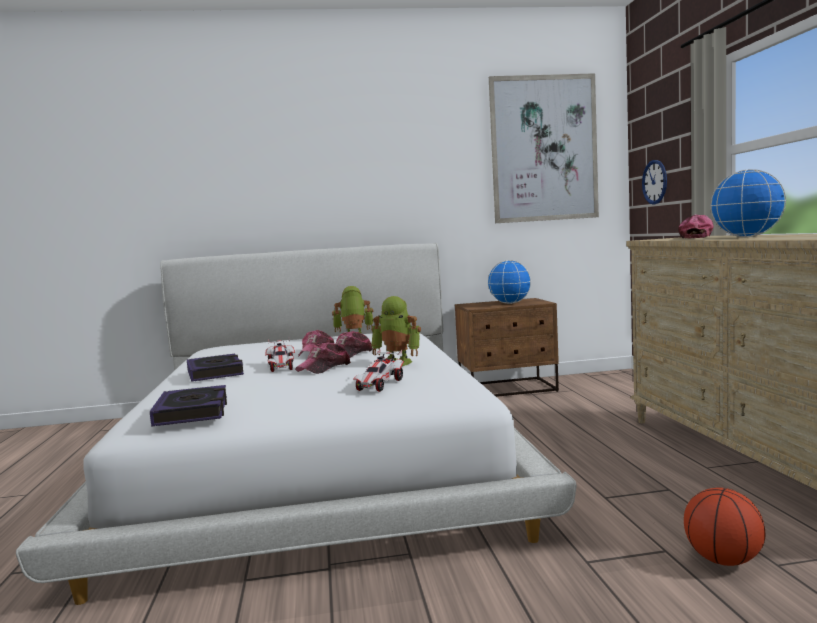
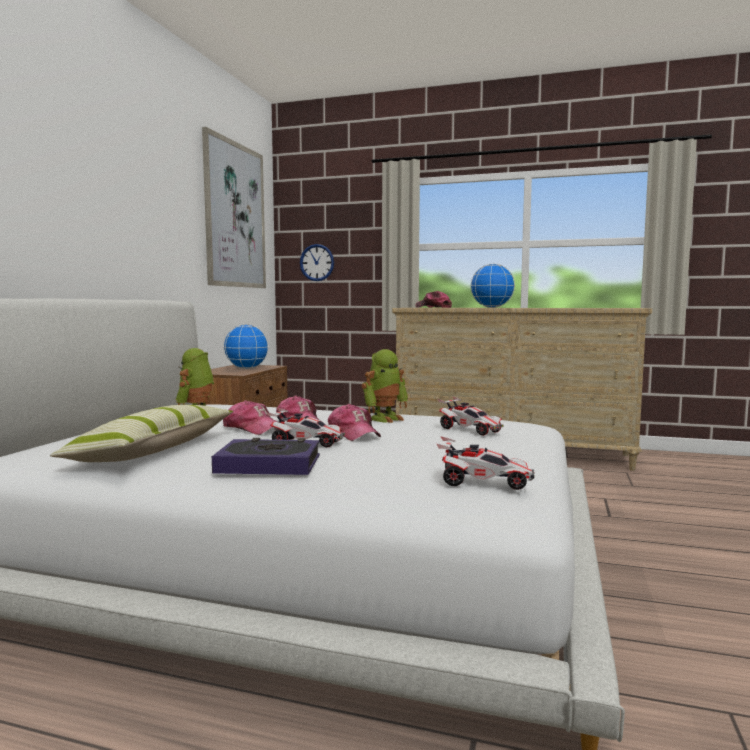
camera: 65 degrees left, 0 degrees up
(192, 412) = (484, 482): book -> toy car
(238, 354) = (153, 451): none -> pillow
(723, 560) = (622, 492): basketball -> none

